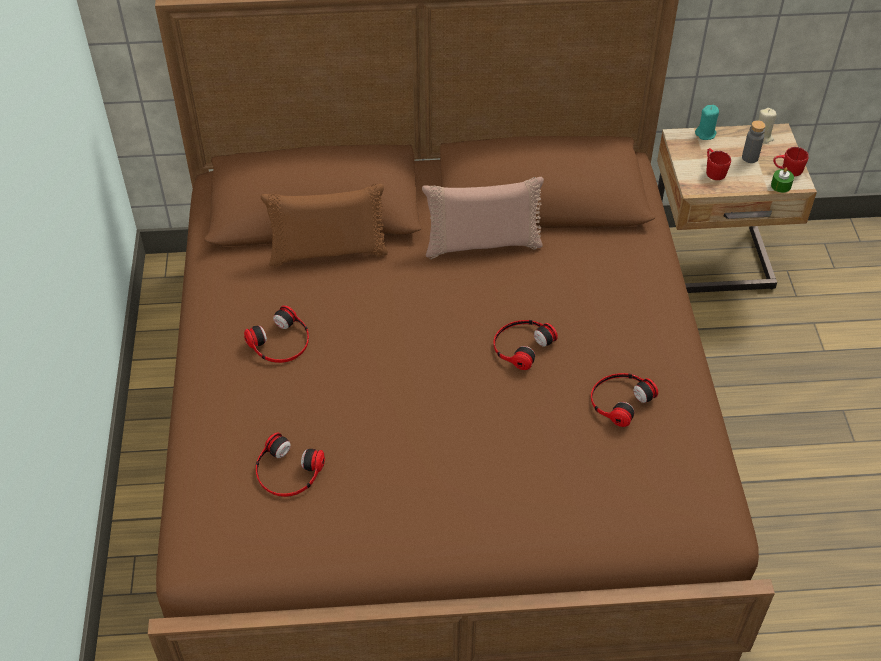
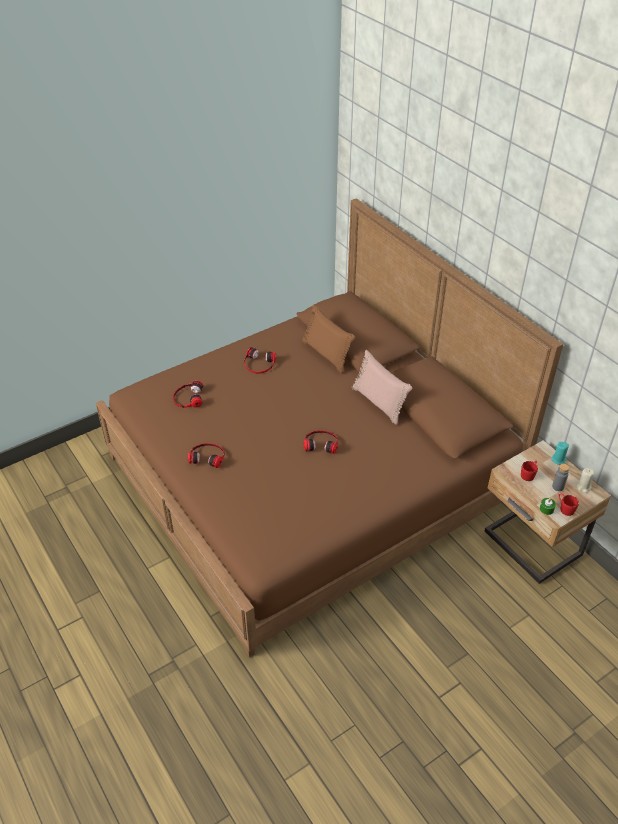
camera: 60 degrees right, 5 degrees down
(619, 400) = (313, 494): headphones -> headphones (207, 456)

